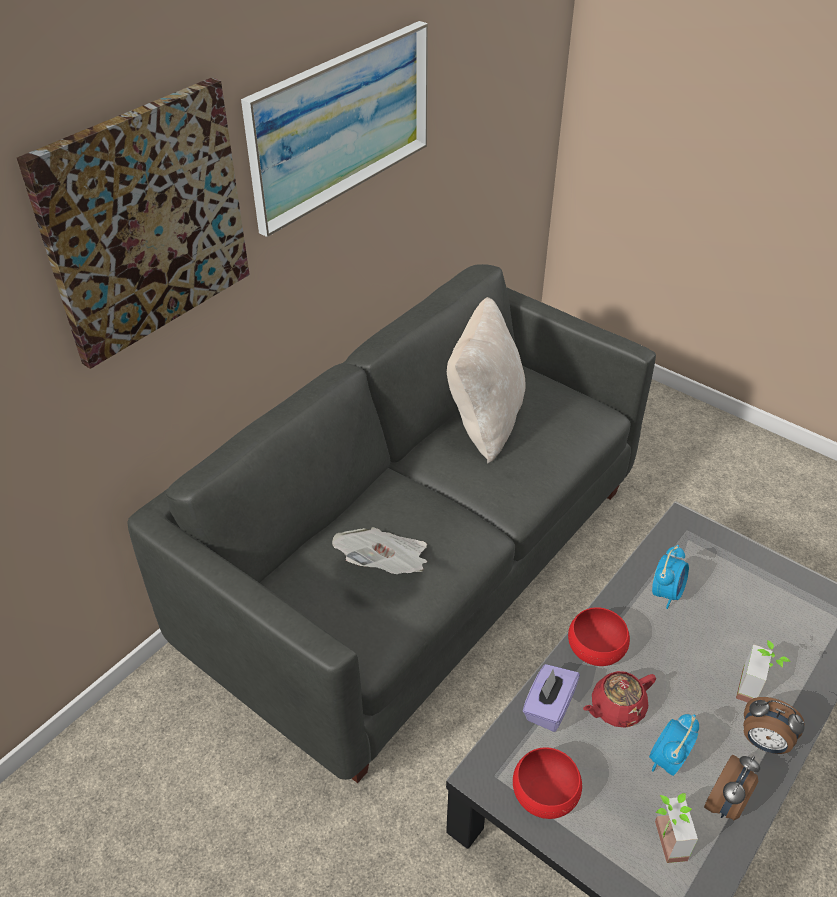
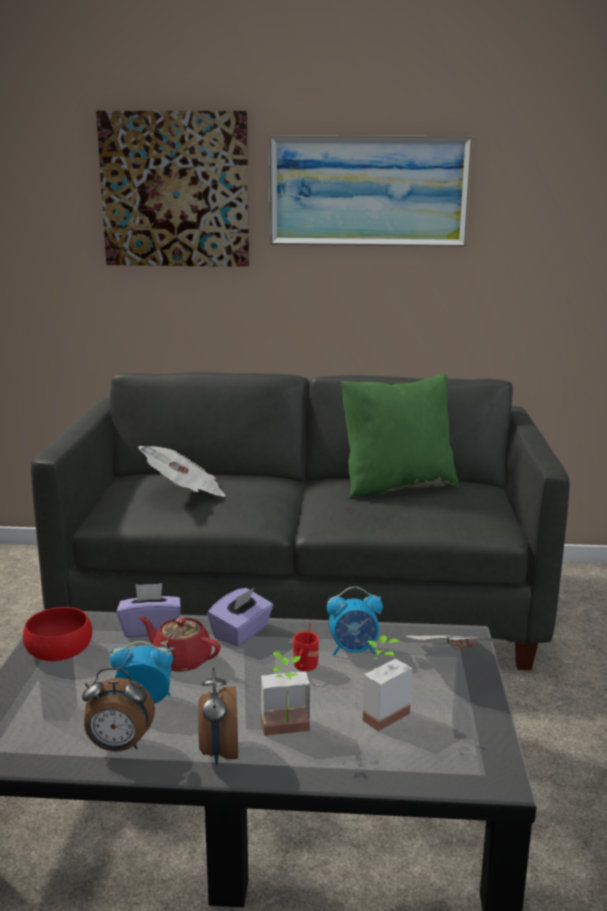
camera: 55 degrees right, 25 degrees down
(484, 420) = (397, 486): beige pillow -> green pillow
(596, 647) = (241, 633): red bowl -> purple tissue box
(662, 841) = (47, 720): potted plant -> potted plant (379, 712)
(676, 635) = (304, 669): none -> red mug
(718, 549) = (455, 664): none -> newspaper

